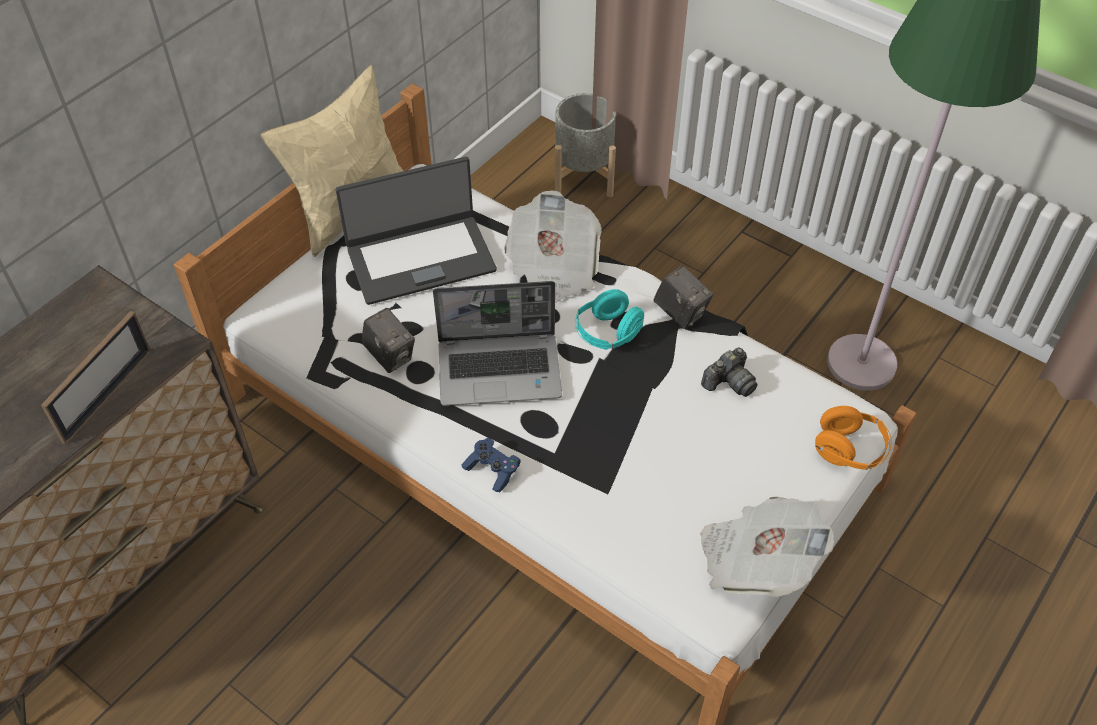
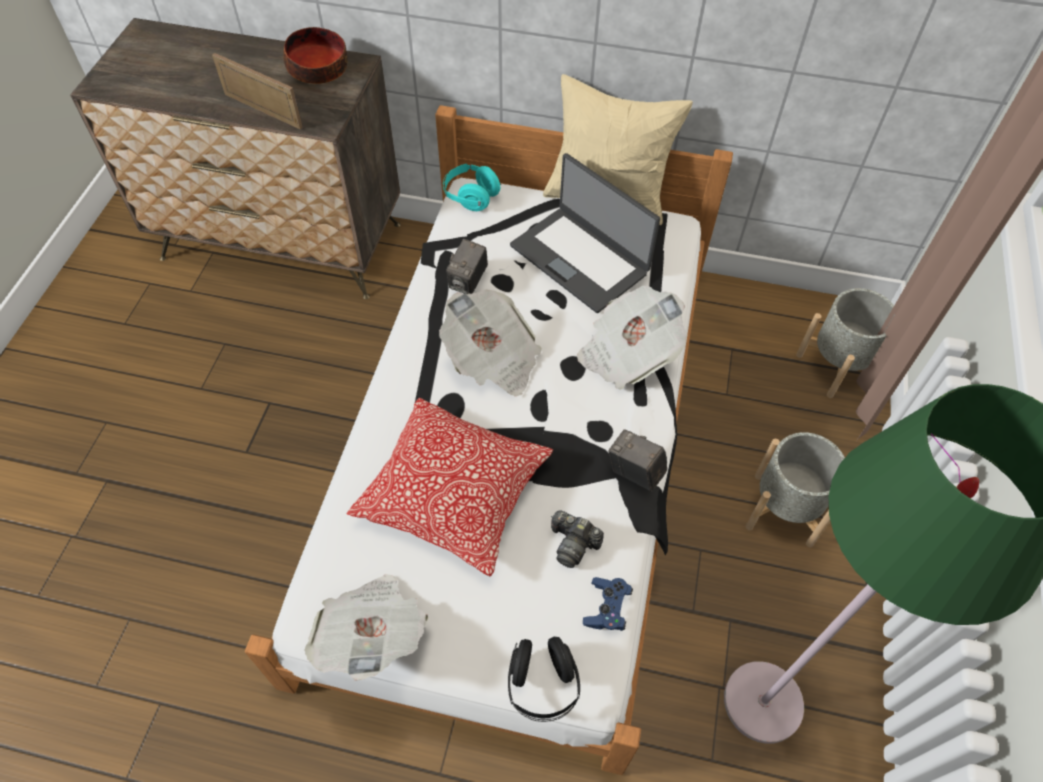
camera: 65 degrees right, 5 degrees up
(74, 326) = (318, 69): none -> bowl
(107, 395) = (263, 110): picture frame -> picture frame turned 150 degrees counterclockwise
(492, 470) = (387, 394): blue game controller -> blue game controller (607, 608)
(501, 369) = (492, 359): laptop -> newspaper
(607, 334) = (575, 422): turquoise headphones -> turquoise headphones (471, 197)
(638, 452) = (454, 494): none -> pillow
(680, 313) = (635, 472): camera -> camera turned 105 degrees clockwise
(701, 274) = (783, 509): none -> grey planter
(849, 450) = (542, 685): orange headphones -> black headphones

